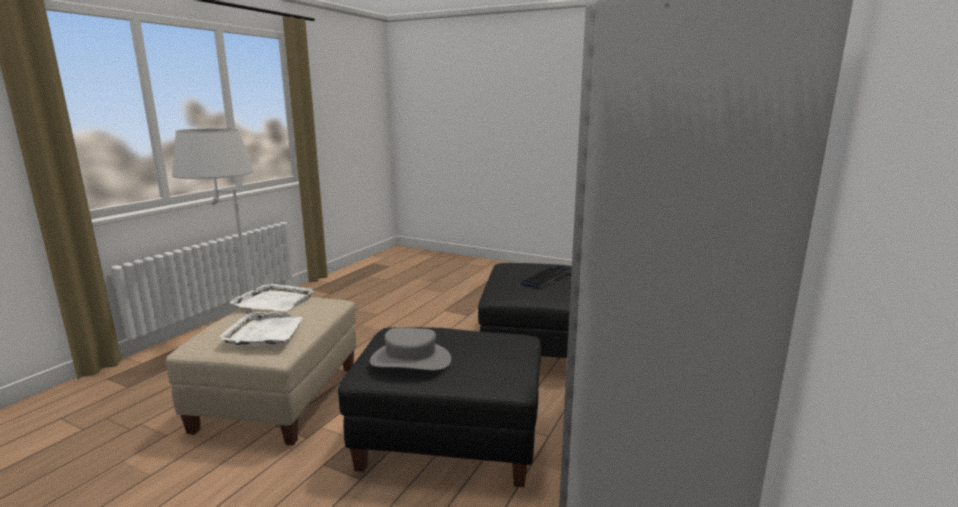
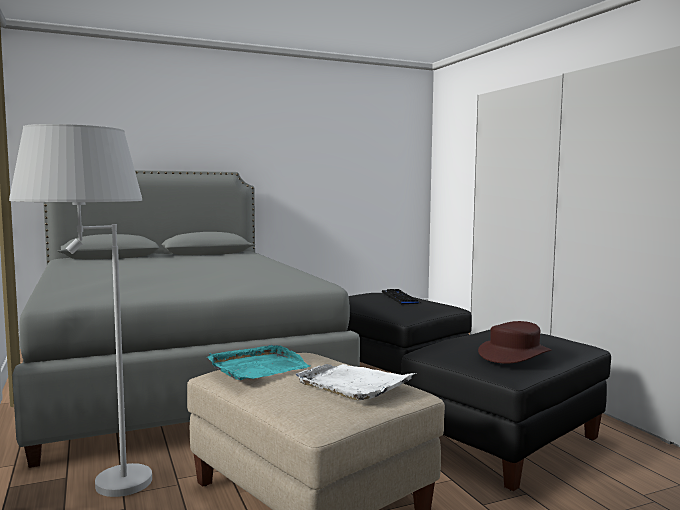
camera: 50 degrees left, 10 degrees down
(274, 301) = (257, 367): white tray -> turquoise tray
(411, 360) = (514, 354): grey hat -> brown hat
(415, 290) = (177, 373): none -> grey bed

